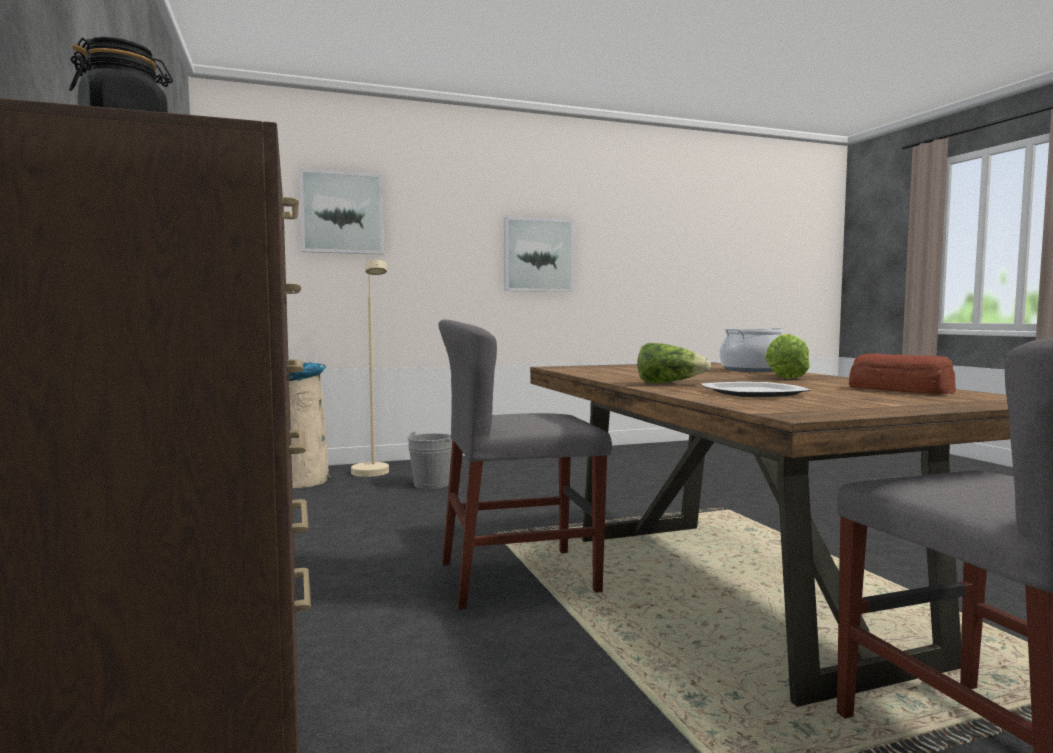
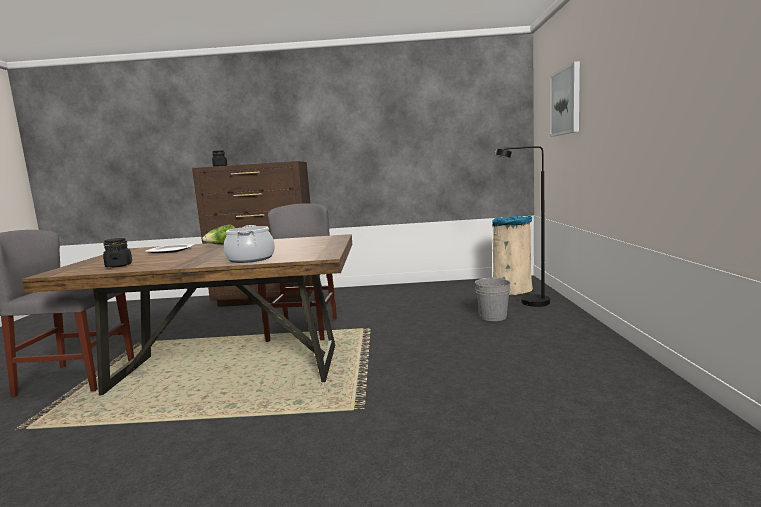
camera: 110 degrees right, 5 degrees up
(373, 474) = (527, 303): beige floor lamp -> black floor lamp
(538, 255) = (665, 109): picture -> none
(785, 377) = (201, 259): lettuce -> none
(899, 389) = (119, 265): bread -> black jar

